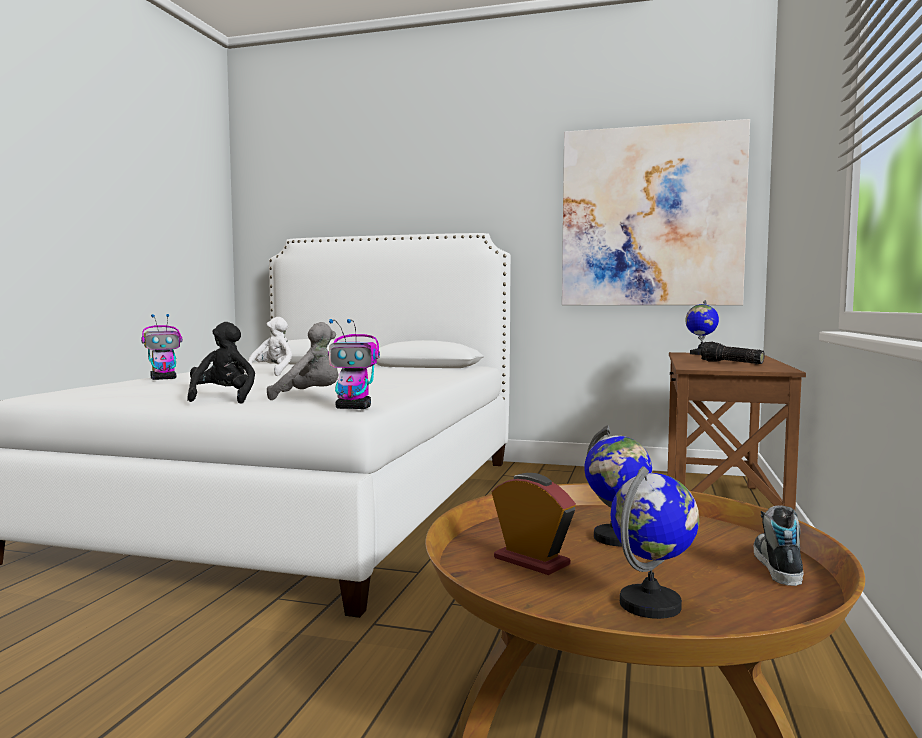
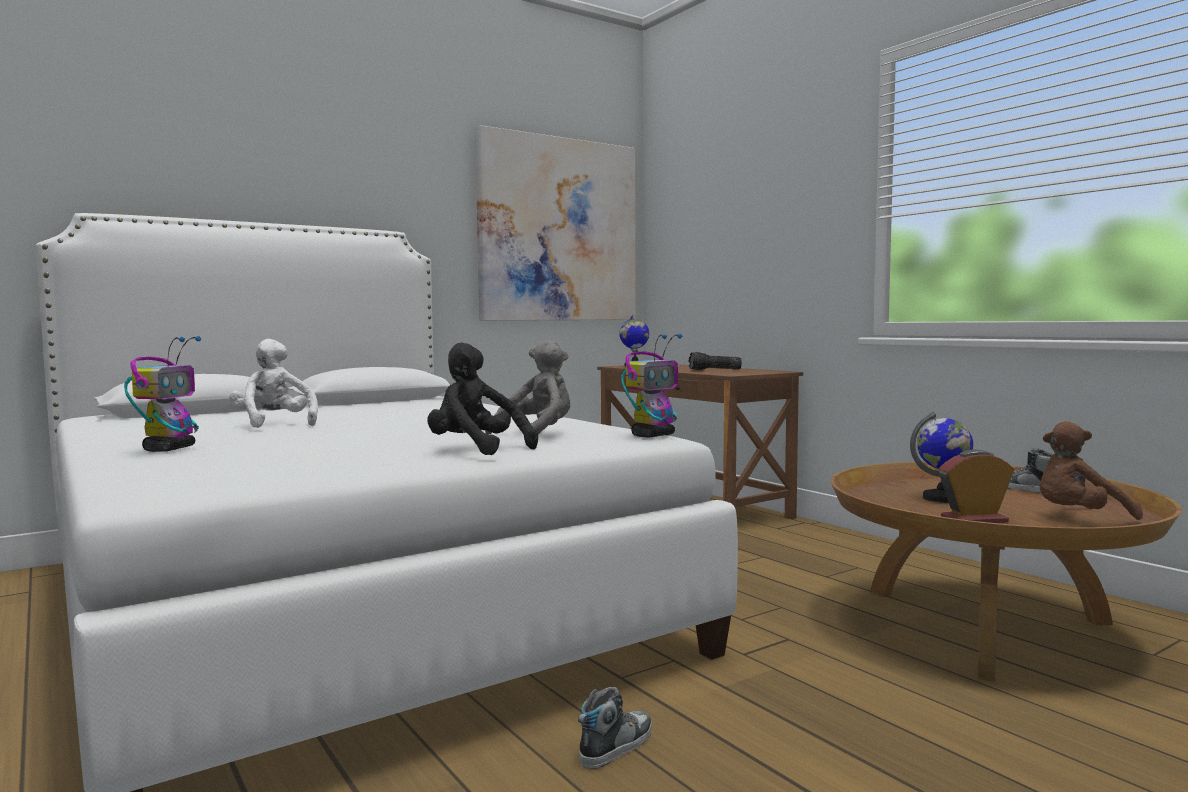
camera: 50 degrees left, 0 degrees up
(164, 627) = (616, 746): none -> shoe
(651, 605) = (1078, 518): globe -> brown plush toy

